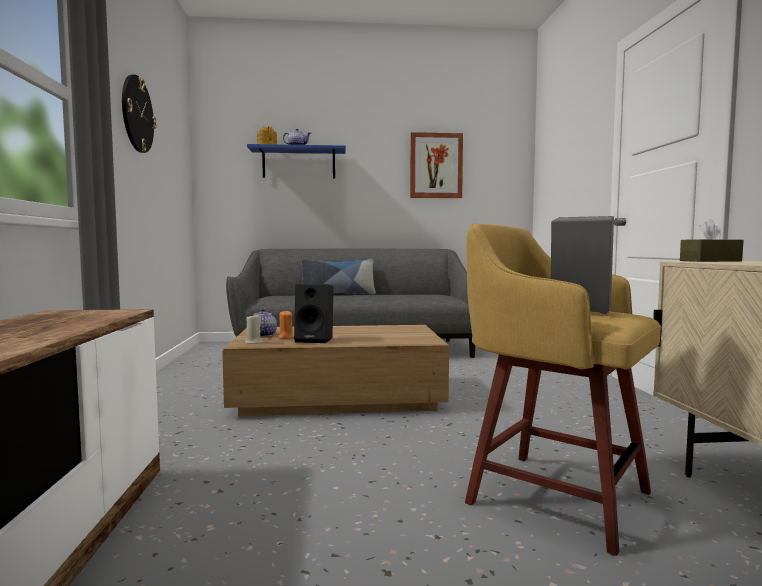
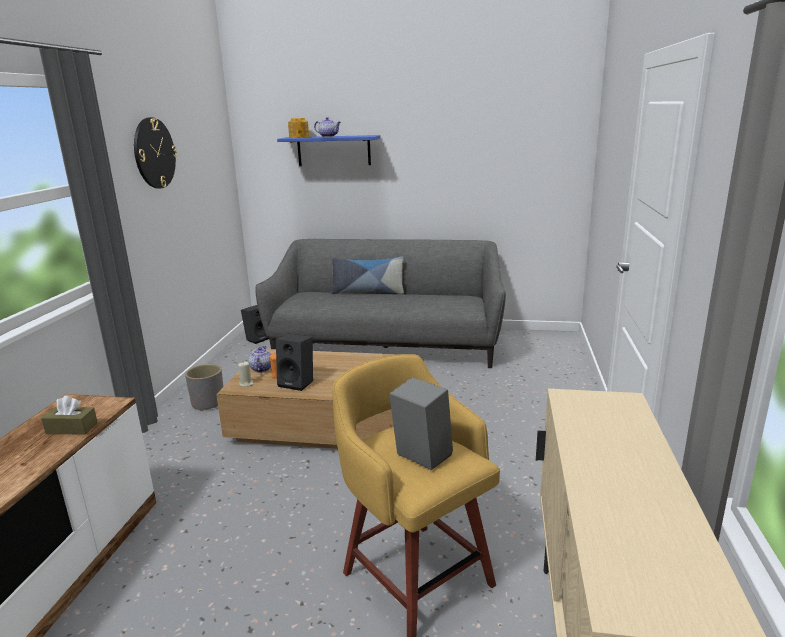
camera: 15 degrees right, 15 degrees up
(182, 393) = (208, 403): none -> grey planter
(212, 351) = (258, 339): none -> black speaker
(436, 166) = (479, 148): picture -> none
(710, 261) = (585, 400): brown tissue box -> brown tissue box (72, 428)

